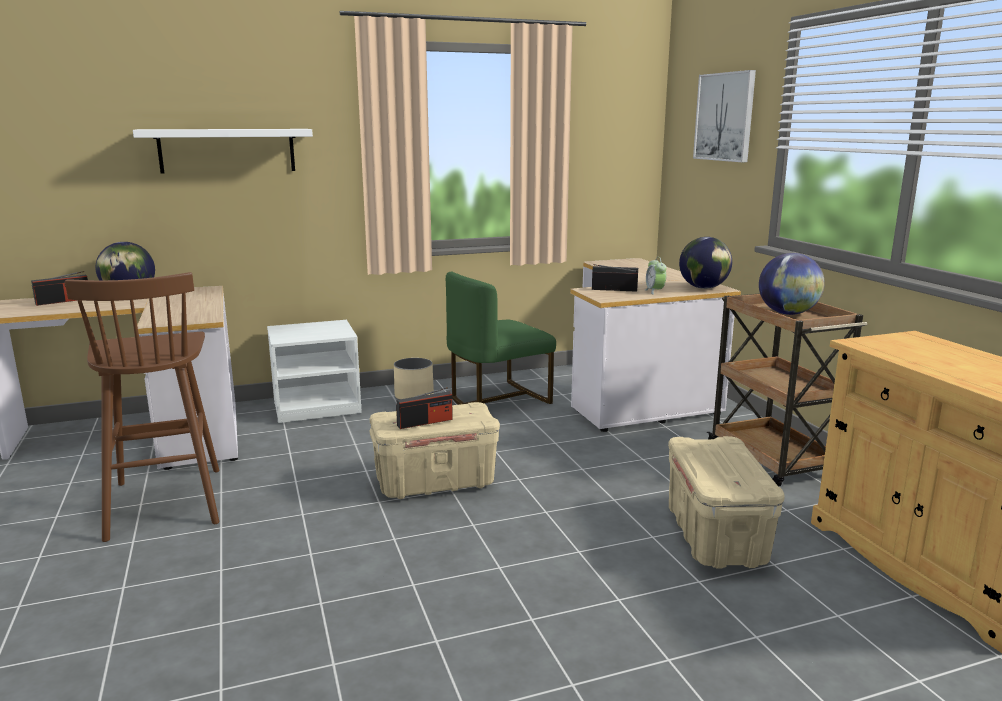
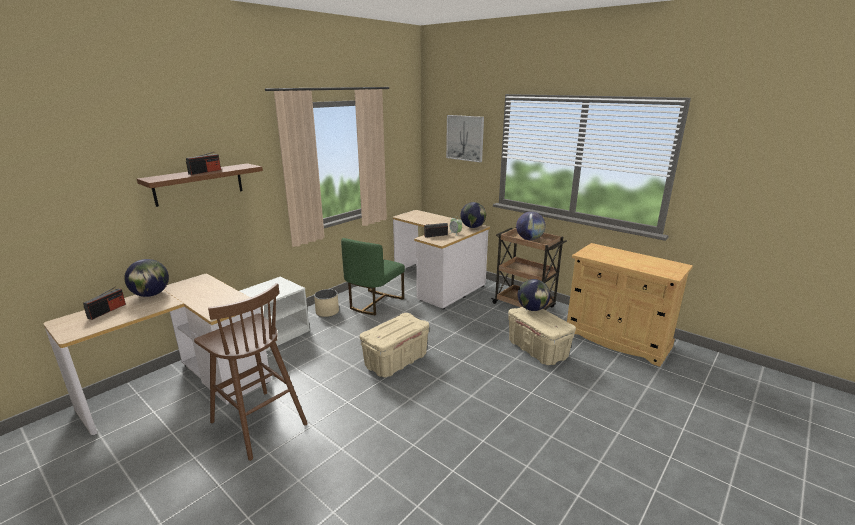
camera: 30 degrees left, 5 degrees up
(227, 150) = (199, 184): white shelf -> brown shelf
(425, 422) = (395, 332): radio -> radio (205, 172)
(721, 445) = (532, 309): none -> globe

